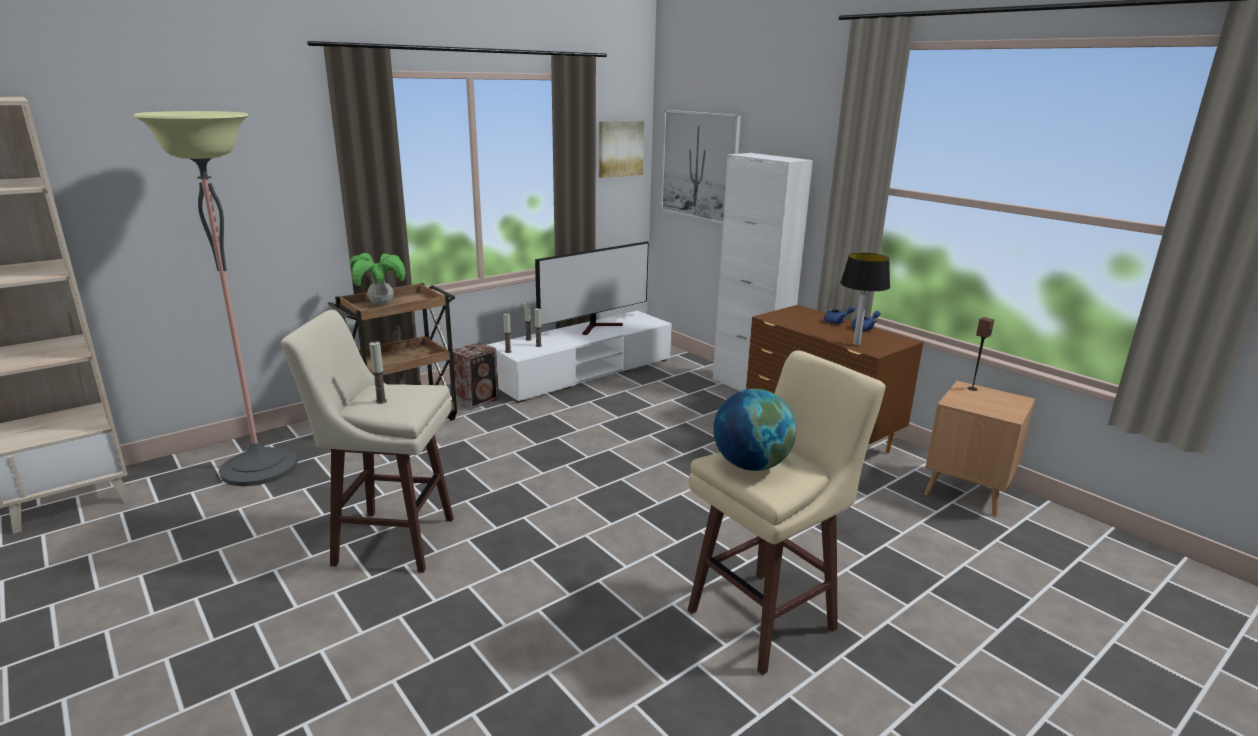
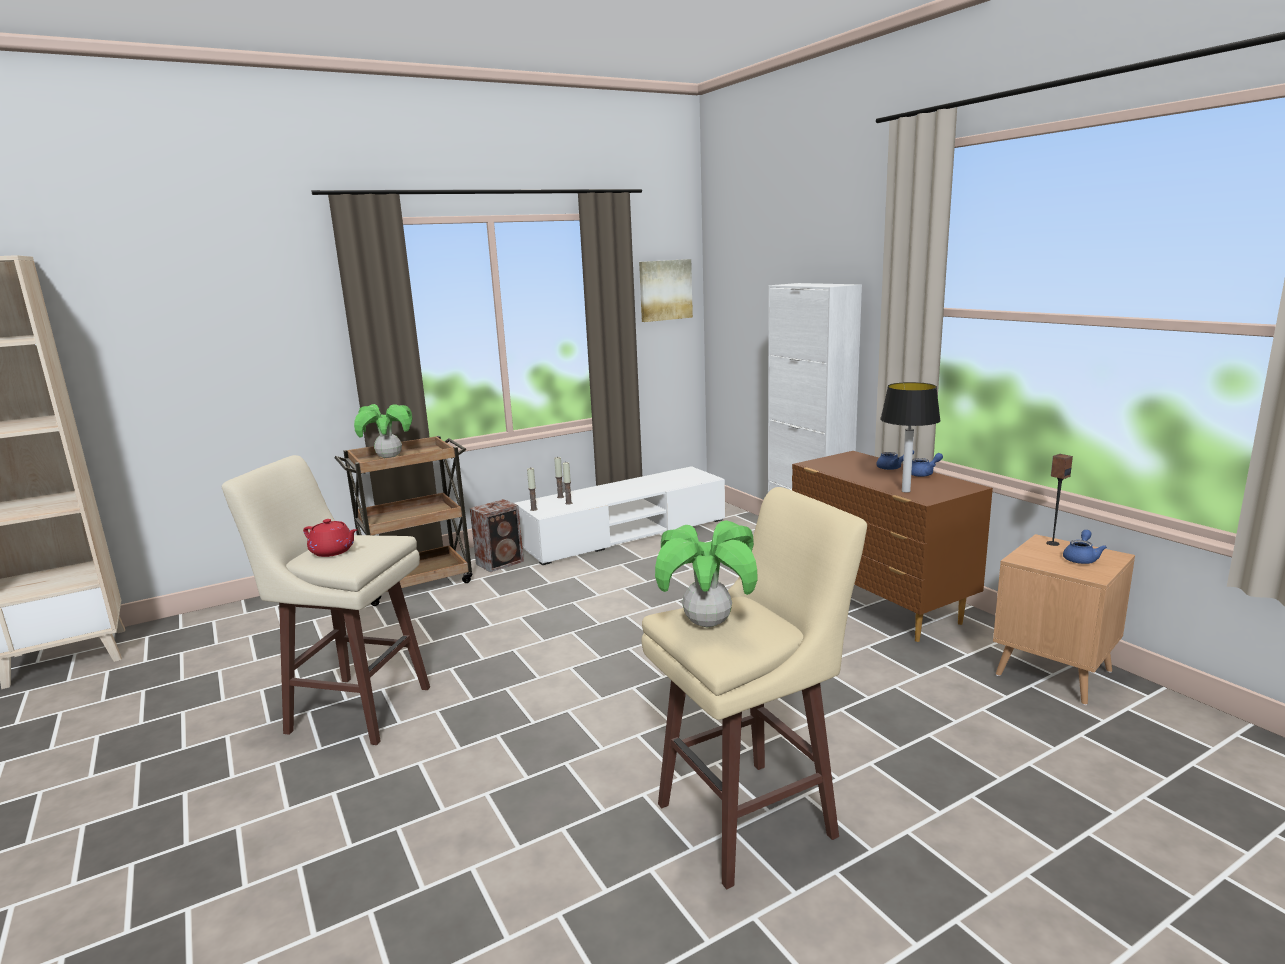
camera: 10 degrees right, 5 degrees down
(259, 468) = (255, 629): floor lamp -> none
(381, 401) = (333, 551): candle -> red teapot
(598, 327) = (641, 483): television -> none
(699, 166) = (749, 303): picture -> none
(751, 465) = (707, 623): globe -> potted plant
(997, 402) = (1081, 558): none -> blue teapot

